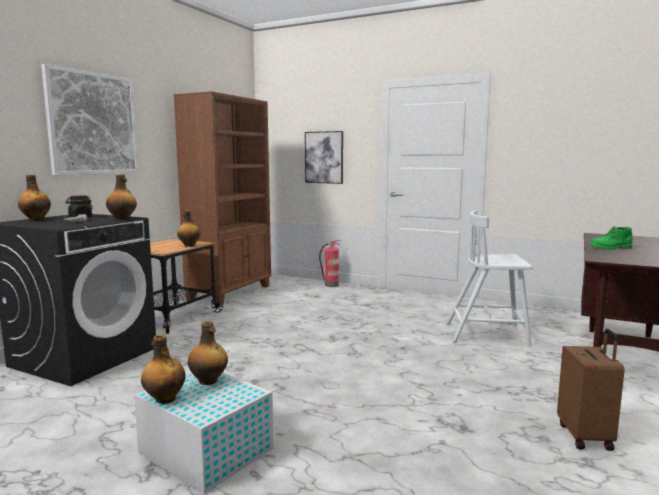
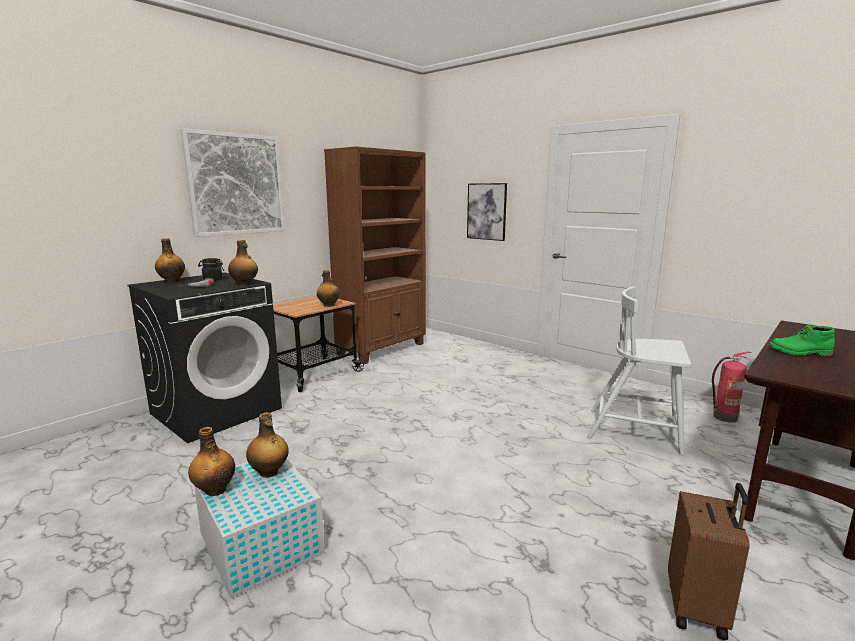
camera: 15 degrees right, 5 degrees up
(331, 285) = (486, 348): fire extinguisher -> fire extinguisher (724, 417)

